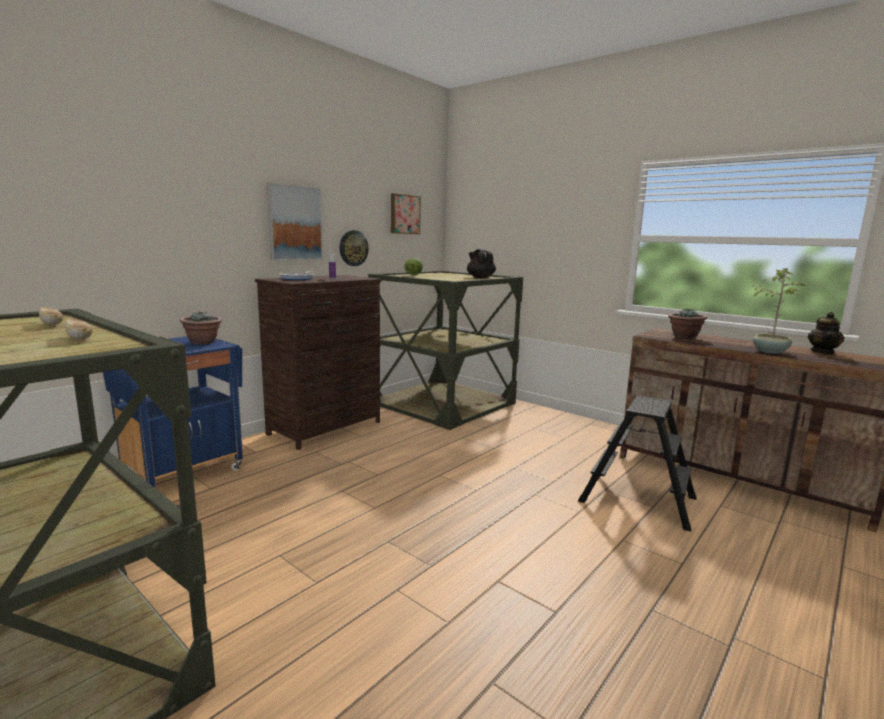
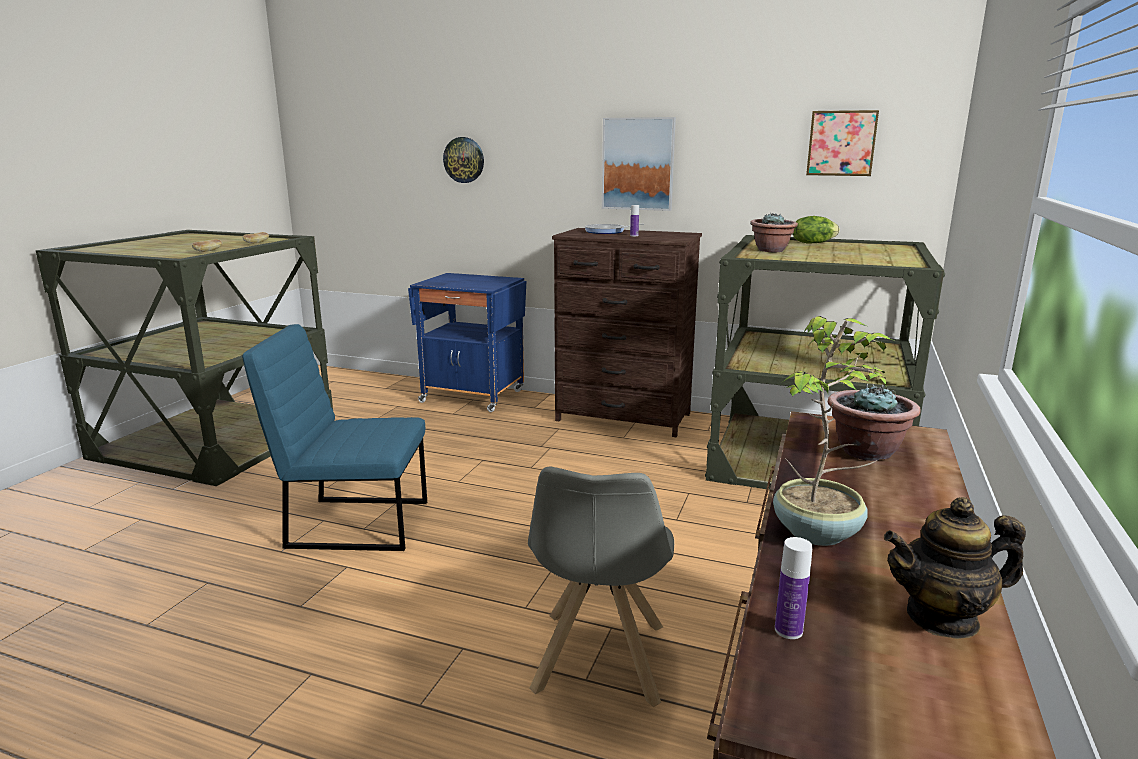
camera: 70 degrees right, 5 degrees up
(203, 342) = (490, 283): potted plant -> potted plant (771, 250)
(353, 248) = (728, 196): wall clock -> wall clock (464, 160)
(417, 570) = (355, 523): none -> blue chair
(480, 277) = (862, 260): black teapot -> none
(638, 500) = (599, 662): black step ladder -> grey chair
(848, 363) = (788, 630): none -> bottle

